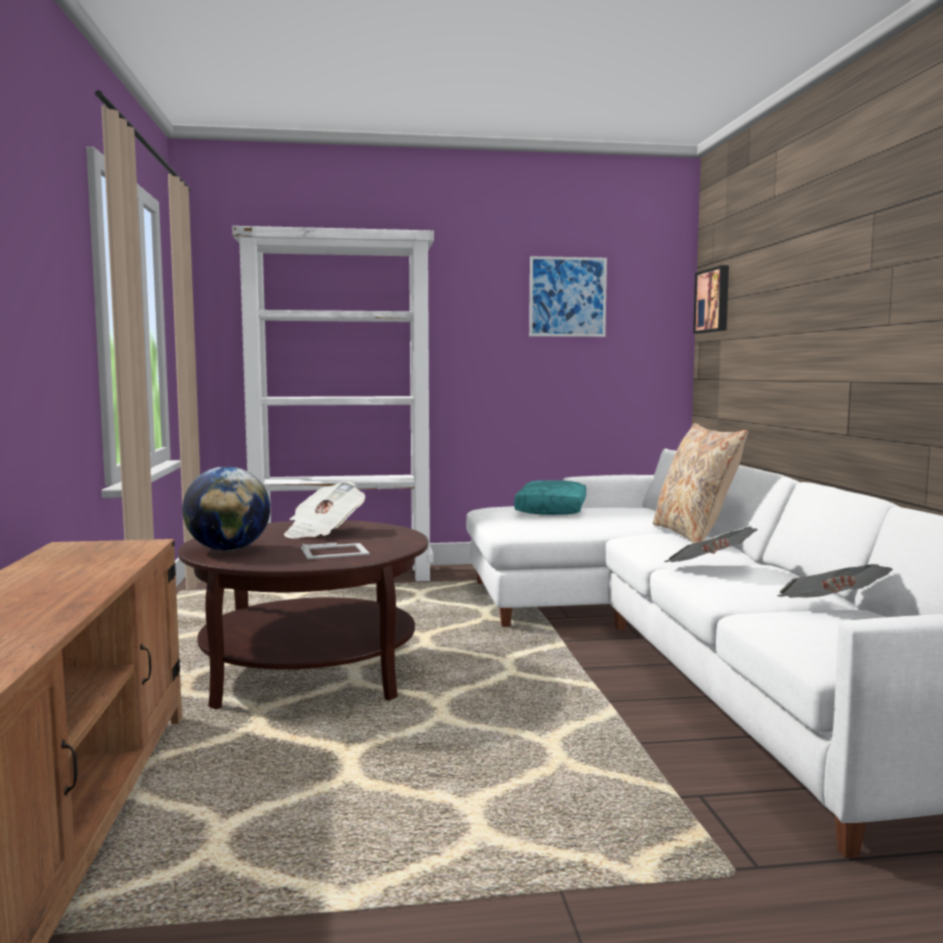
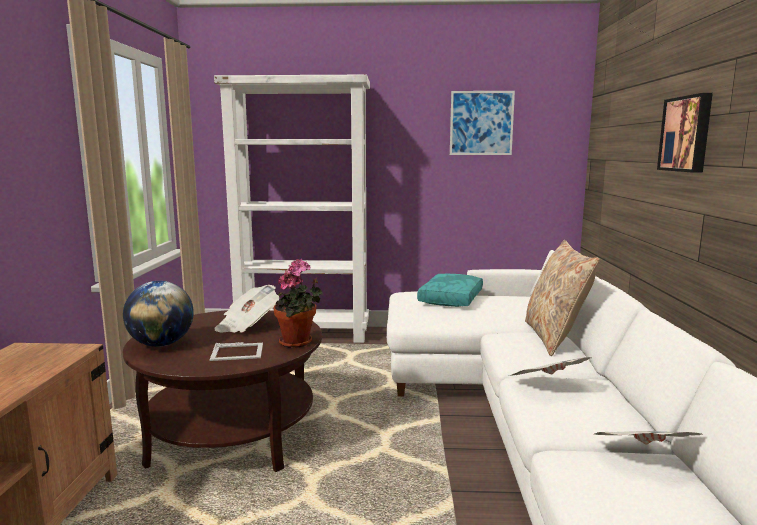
camera: 10 degrees right, 5 degrees up
(404, 542) = (298, 342): none -> potted plant
(714, 300) = (602, 126): picture -> picture (687, 134)

